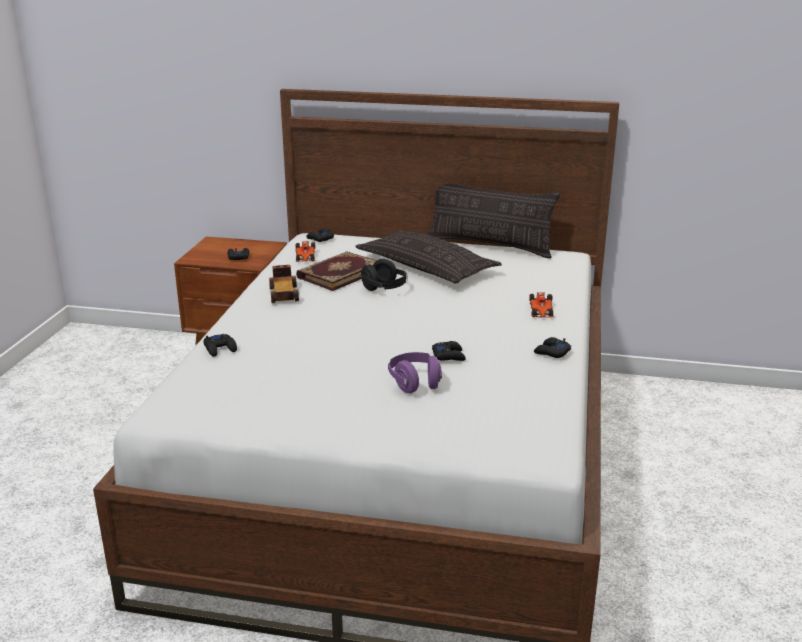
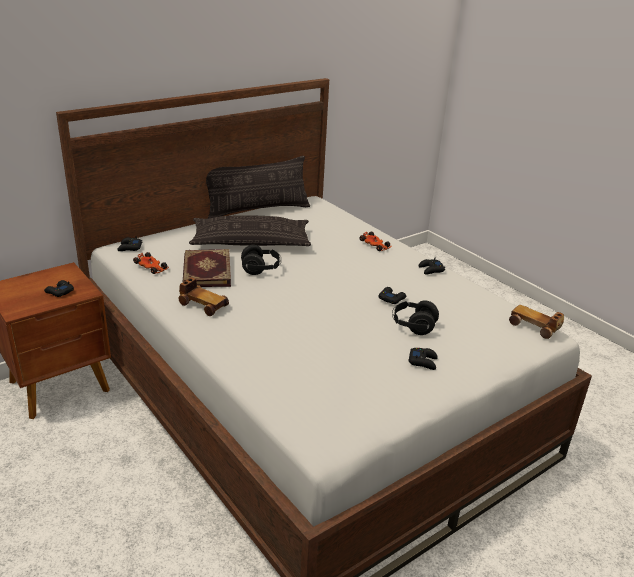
camera: 50 degrees left, 5 degrees up
(220, 349) = (253, 370): black game controller -> black game controller (423, 361)
(415, 383) = (413, 326): purple headphones -> black headphones
(544, 445) = (535, 327): none -> toy car

